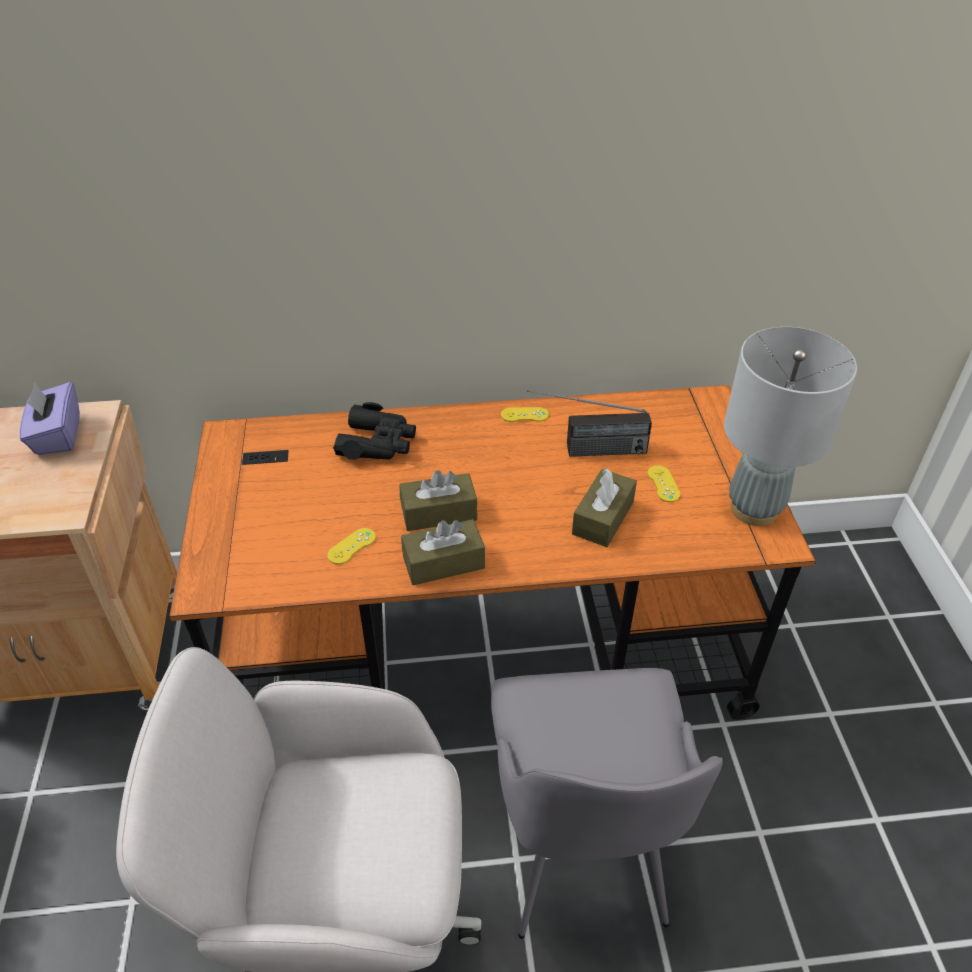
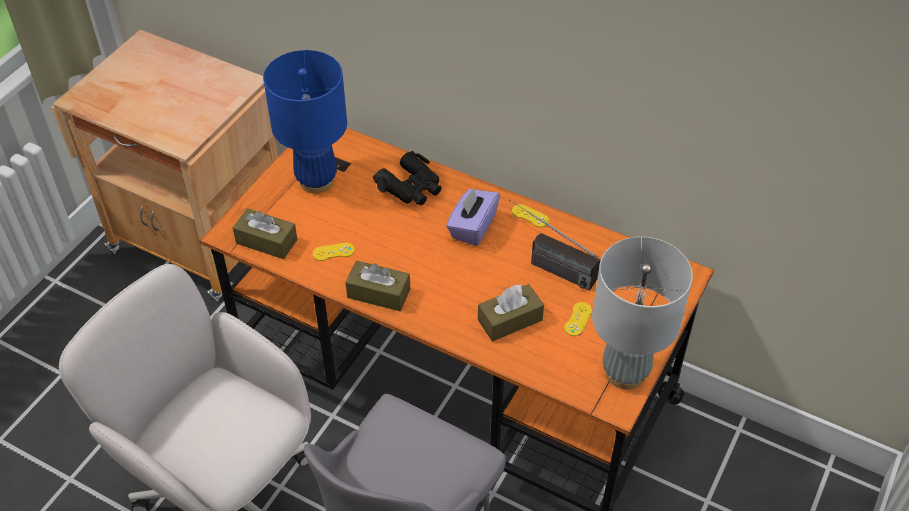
camera: 35 degrees right, 5 degrees up
(57, 435) = (214, 87): purple tissue box -> purple tissue box (472, 227)
(264, 484) = (316, 181): none -> blue table lamp
(439, 513) = (406, 258): brown tissue box -> brown tissue box (266, 241)

